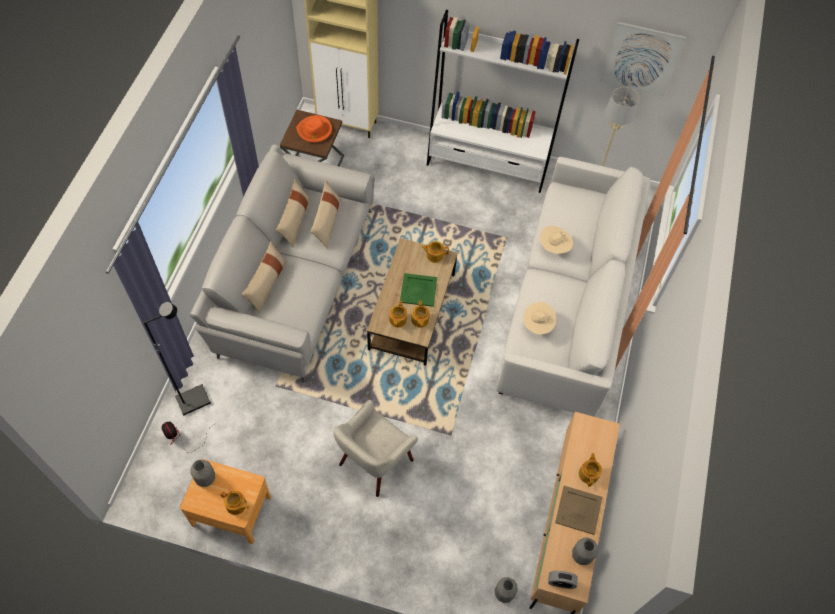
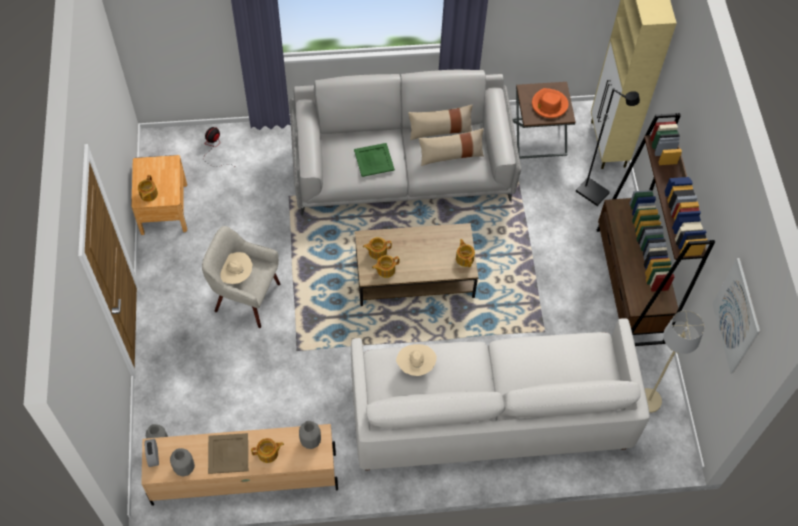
camera: 70 degrees right, 0 degrees up
(193, 399) = (251, 143): black floor lamp -> black floor lamp (593, 192)
(206, 478) = (163, 165): grey vase -> grey vase (310, 441)
(267, 284) = (362, 135): beige pillow -> none
(418, 290) = (417, 257): green tray -> green tray (373, 160)
(487, 165) = (629, 285): white bookcase -> brown bookcase
(553, 247) = (517, 354): beige hat -> beige hat (236, 275)

